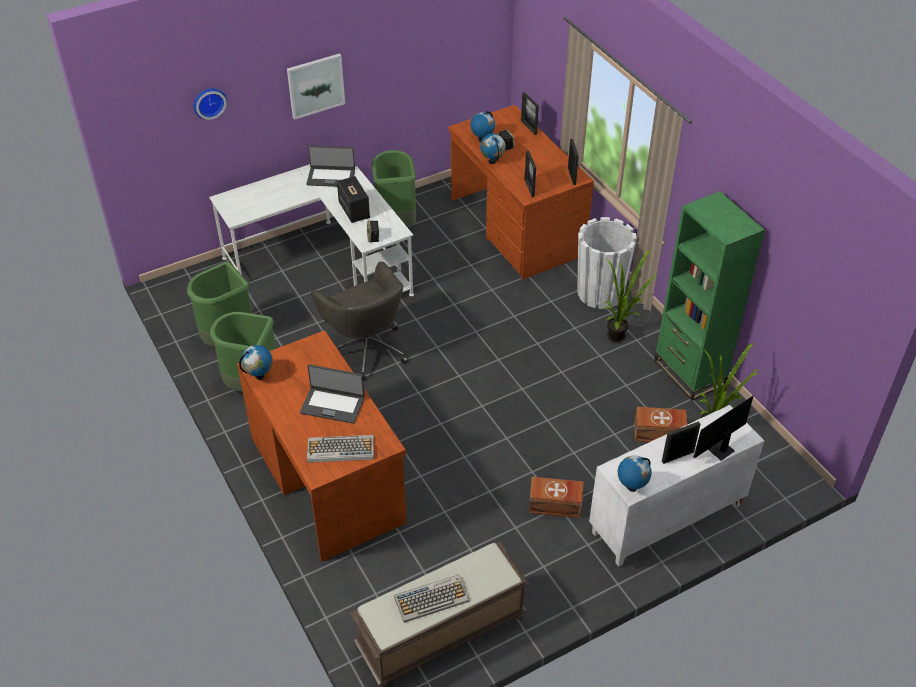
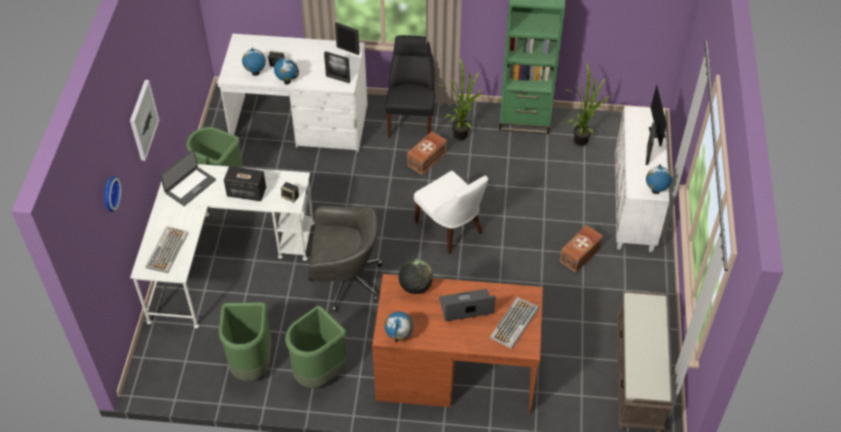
camera: 55 degrees left, 5 degrees up
(327, 358) = (415, 287): none -> globe
(332, 405) = (466, 306): laptop -> laptop turned 150 degrees counterclockwise
(432, 598) = (648, 350): keyboard -> keyboard (167, 250)
(492, 389) = (451, 229): none -> white chair
(516, 227) = (300, 123): brown desk -> white desk
(528, 127) = (269, 41): picture frame -> none
(600, 293) = (411, 118): white planter -> black chair
(659, 433) = (563, 166): brown storage box -> brown storage box (427, 159)

